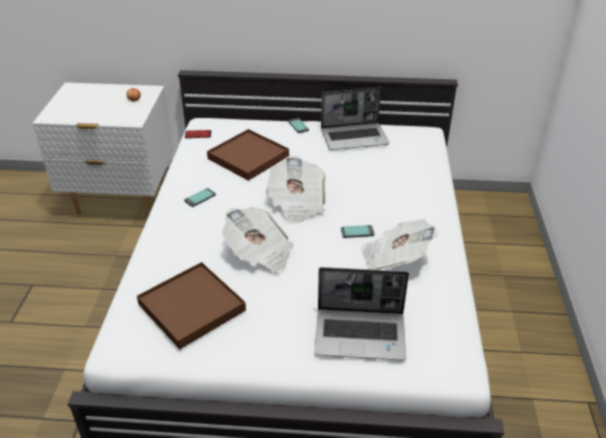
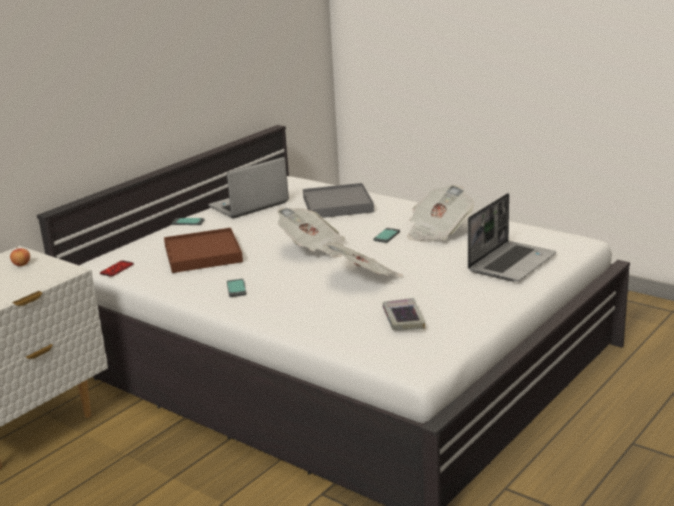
camera: 55 degrees left, 15 degrees down
(192, 307) = (403, 319): brown tray -> book
(355, 137) = (248, 205): laptop -> laptop turned 150 degrees counterclockwise
(400, 178) = (337, 204): none -> grey tray

